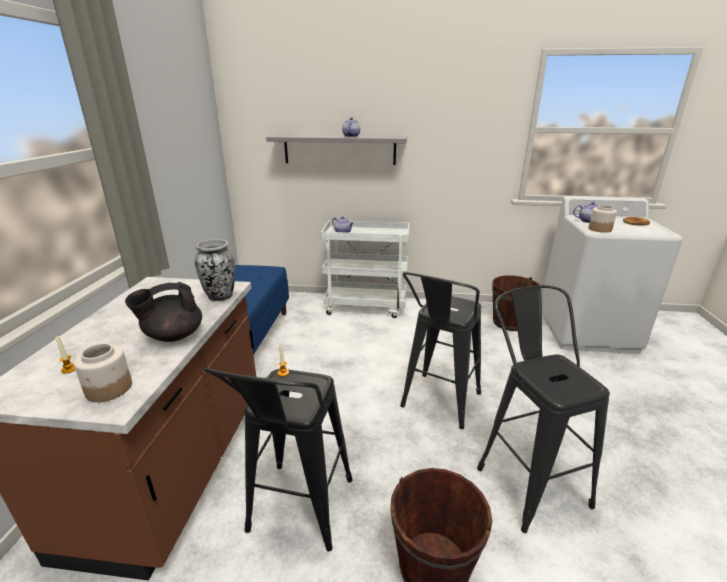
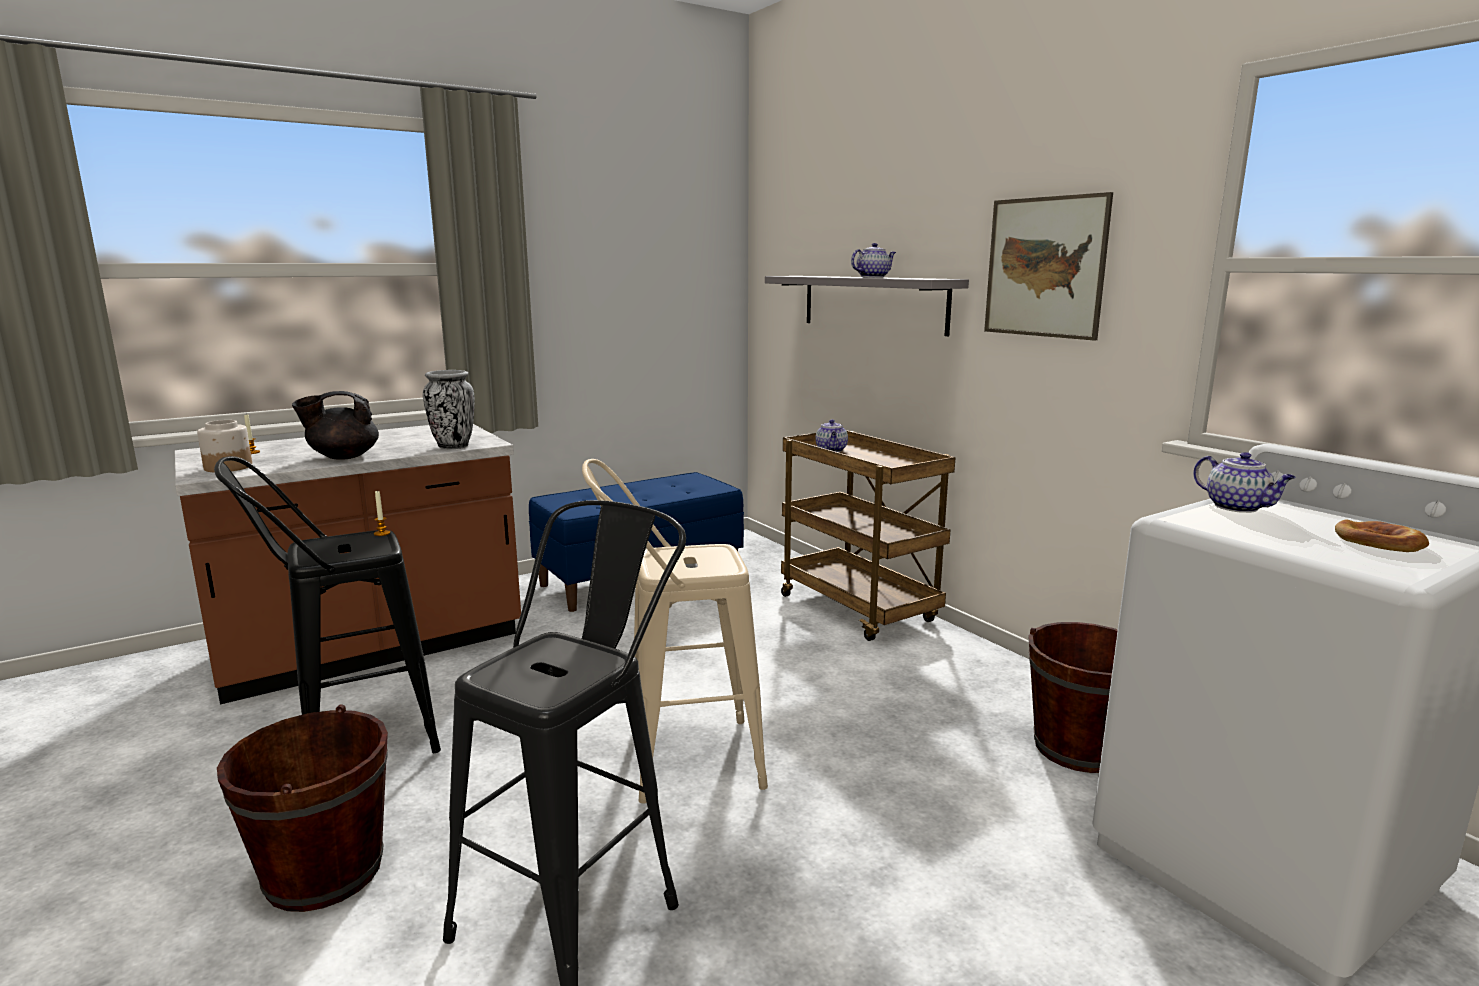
camera: 50 degrees right, 10 degrees down
(173, 336) = (343, 457): black teapot -> black teapot turned 45 degrees counterclockwise
(366, 306) = (860, 609): white cart -> brown cart
(437, 405) = (676, 760): black stool -> beige stool
(451, 130) = (1044, 267): none -> picture
(599, 229) = (1193, 521): jar -> none

